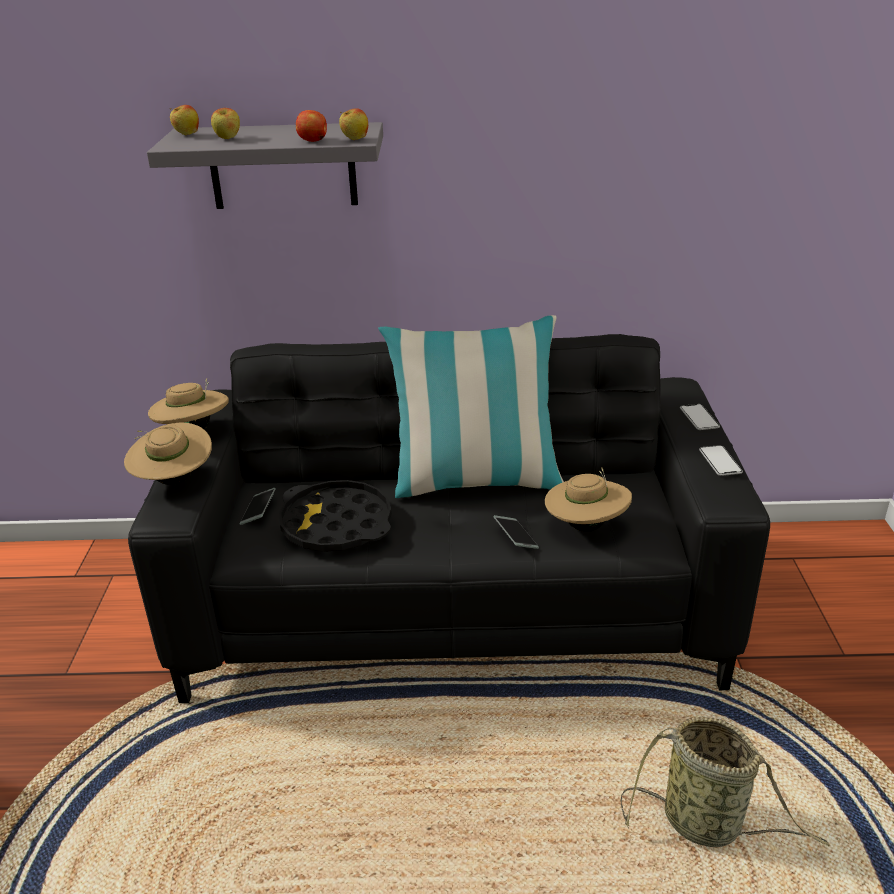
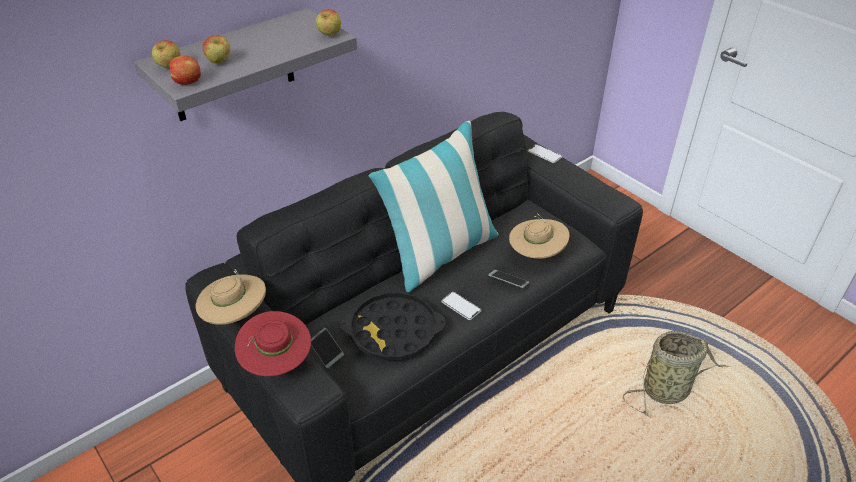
camera: 40 degrees left, 10 degrees up
(174, 480) = (277, 362): beige hat -> red hat
(313, 141) = (299, 45): apple -> apple (188, 82)
(720, 461) = (586, 180): phone -> phone (461, 306)

